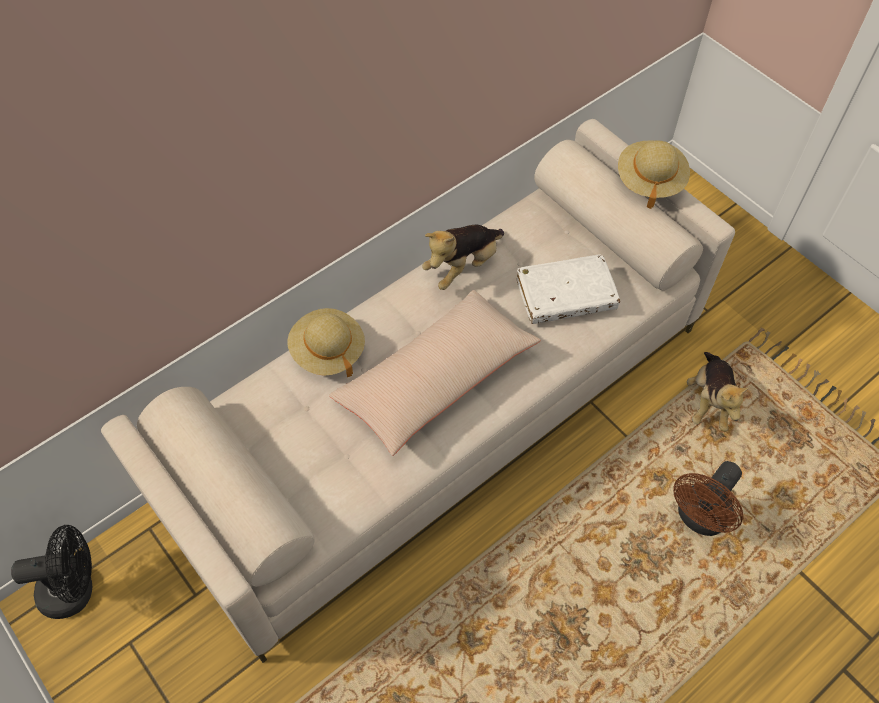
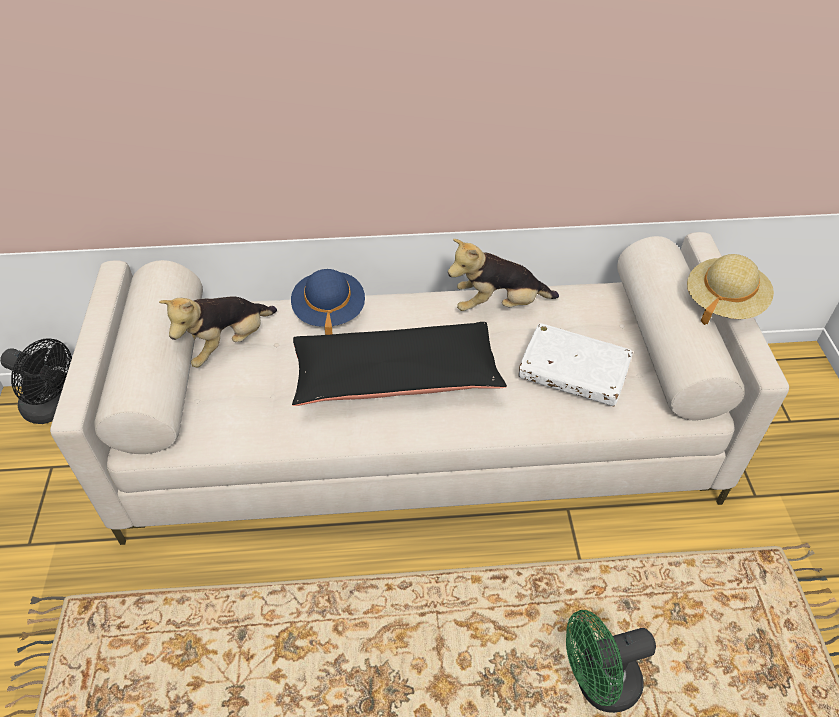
camera: 35 degrees right, 10 degrees down
(327, 351) = (329, 312): beige hat -> blue hat
(436, 379) = (396, 377): beige pillow -> black pillow
(699, 518) = (597, 684): brown fan -> green fan
(709, 401) = (694, 579): plush toy -> plush toy (227, 344)

